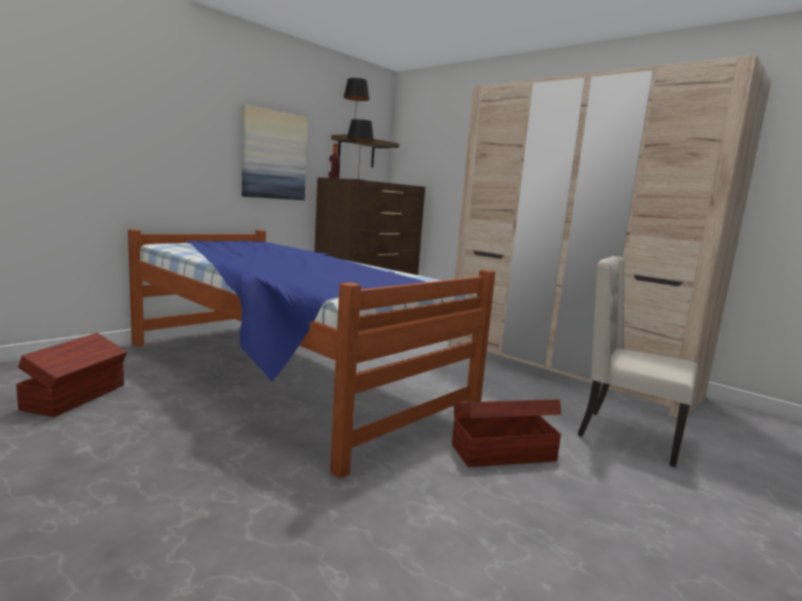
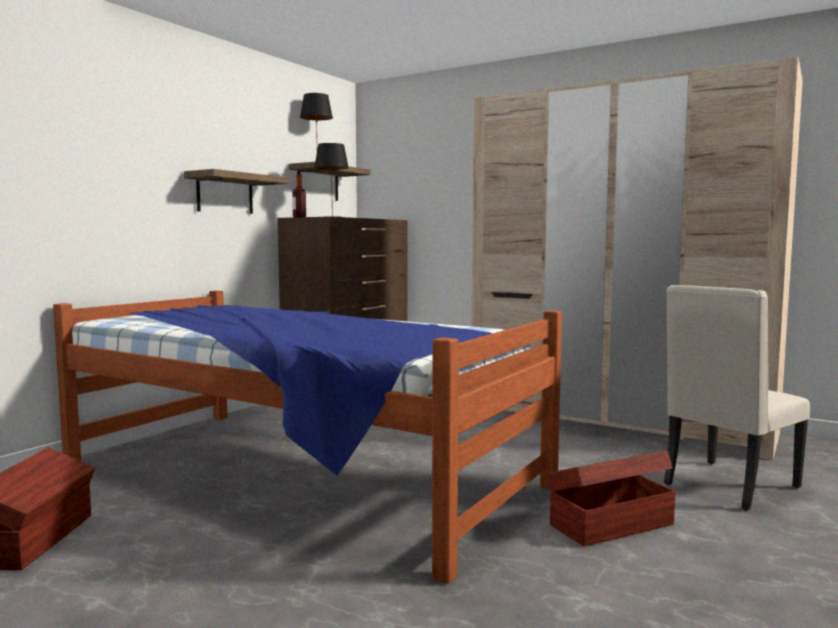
camera: 10 degrees left, 5 degrees down
(274, 155) = (225, 194): picture -> shelf
(627, 436) = (728, 486): beige chair -> beige chair turned 60 degrees counterclockwise

